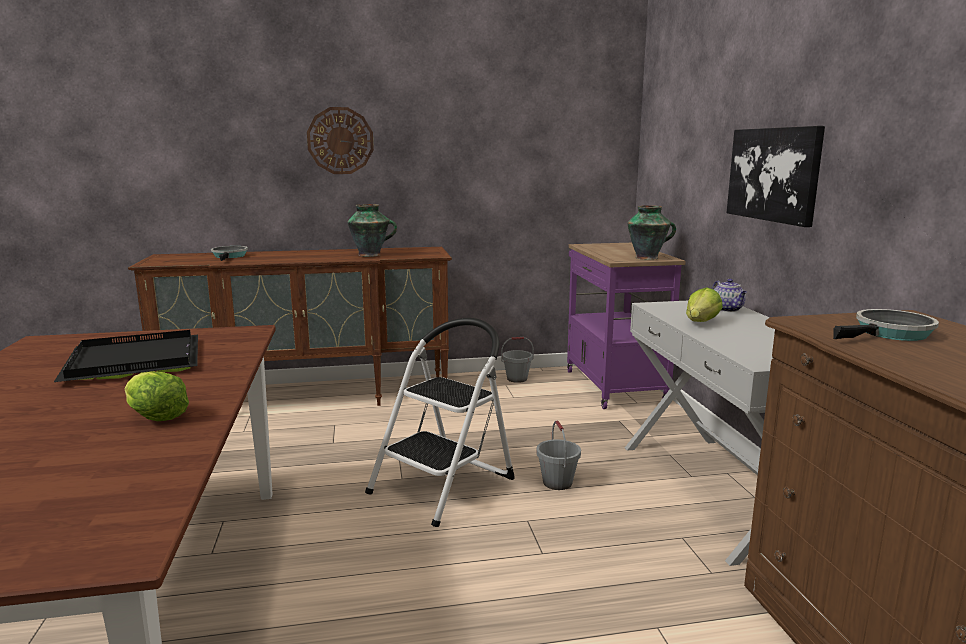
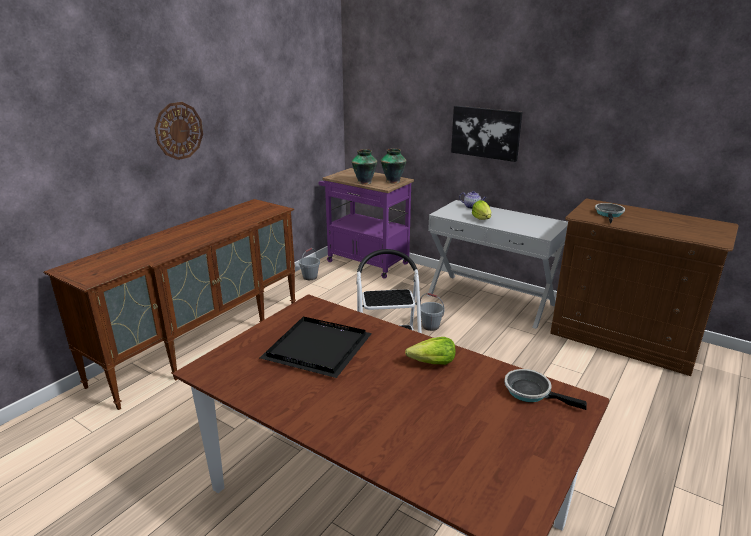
camera: 45 degrees left, 10 degrees up
(229, 256) = (132, 252): frying pan -> frying pan (531, 392)
(371, 255) = (237, 220): vase -> vase (365, 182)

